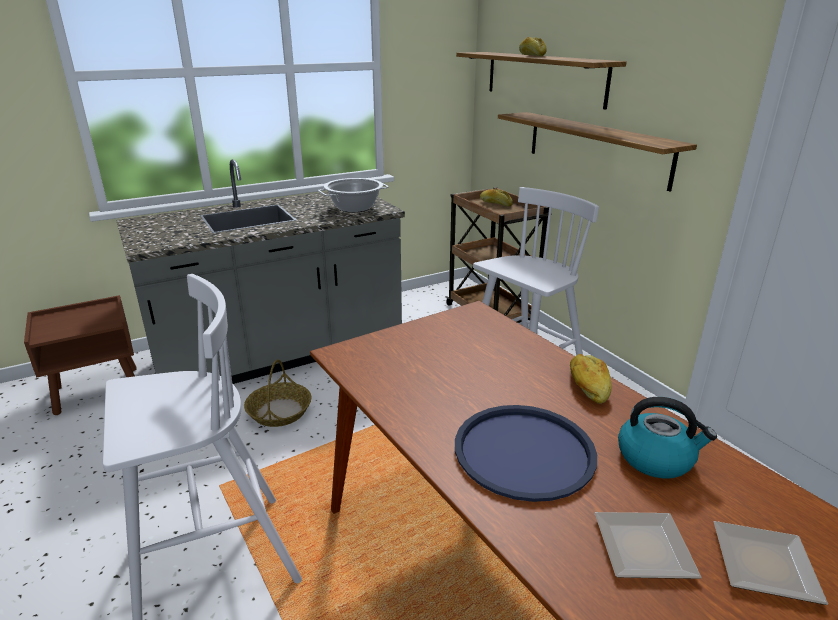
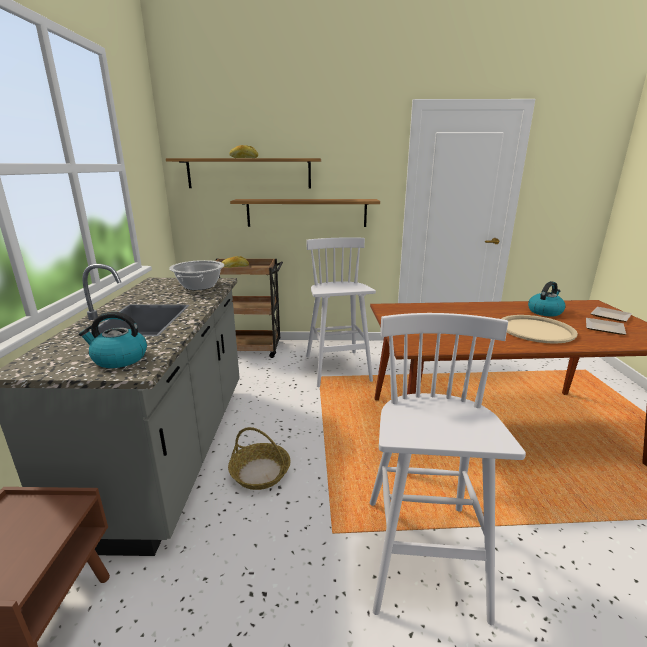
camera: 60 degrees left, 5 degrees down
(160, 237) = (119, 359): none -> kettle
(524, 452) = (536, 330): blue tray -> beige tray
(587, 386) = (483, 307): bread -> none

